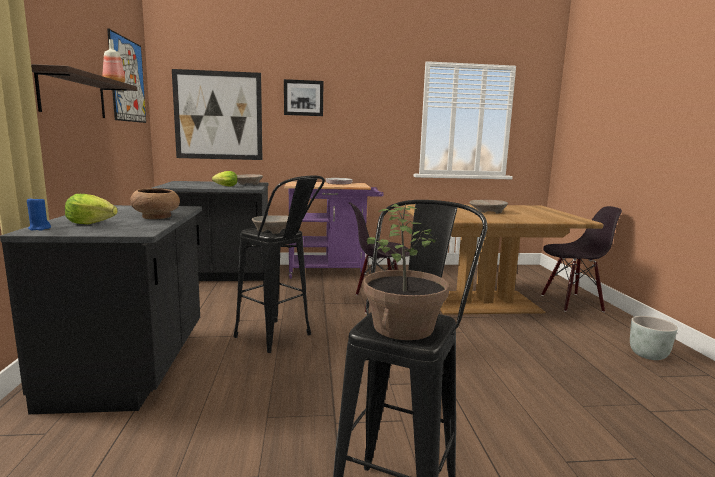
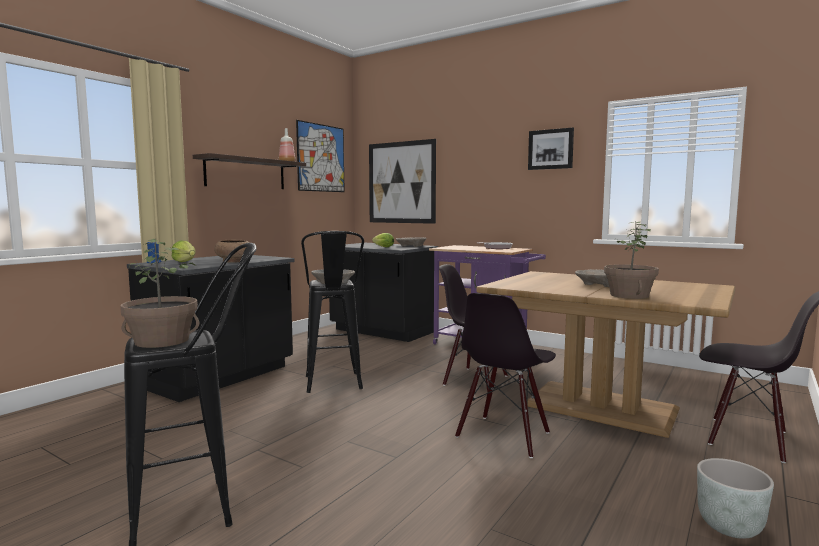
camera: 40 degrees right, 5 degrees down
(303, 98) = (473, 159): picture -> picture (550, 149)
(474, 340) = (504, 435): none -> black chair
(533, 219) = (628, 295): none -> potted plant

